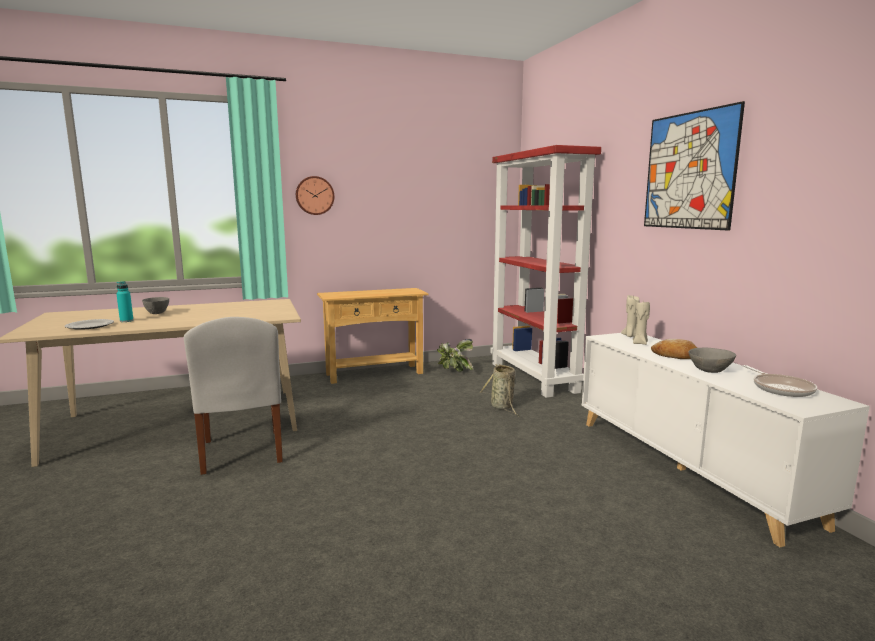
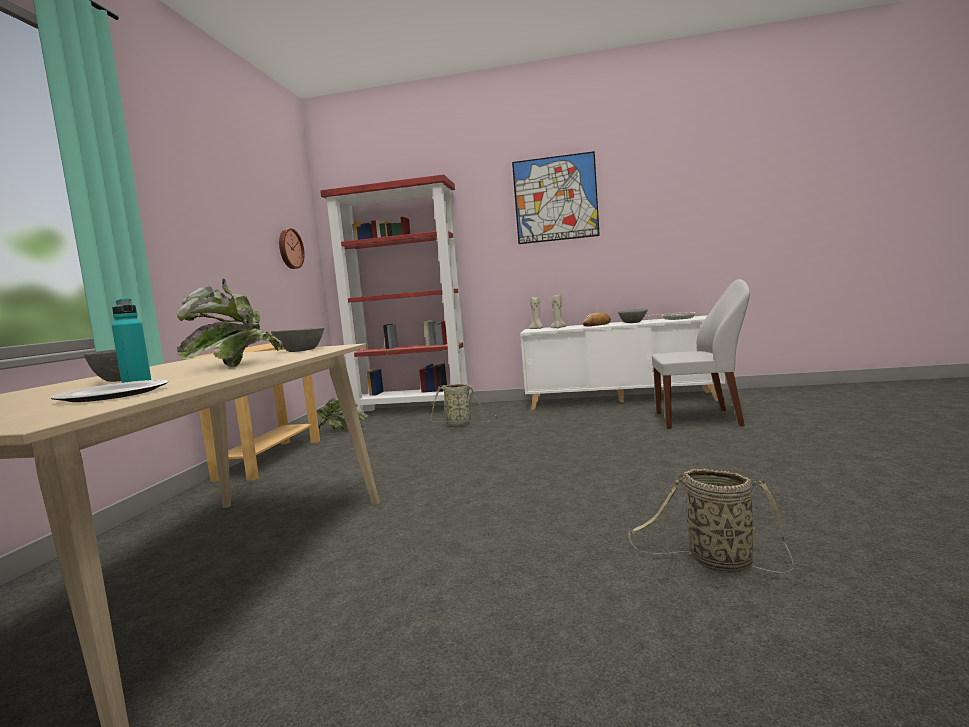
camera: 60 degrees left, 5 degrees down
(181, 586) = (715, 562): none -> basket
(190, 319) = (235, 365): none -> potted plant
(242, 453) = (402, 534): white chair -> white chair (700, 419)
(265, 314) = (301, 351): none -> grey bowl
(314, 195) = (156, 209): wall clock -> wall clock (289, 249)

